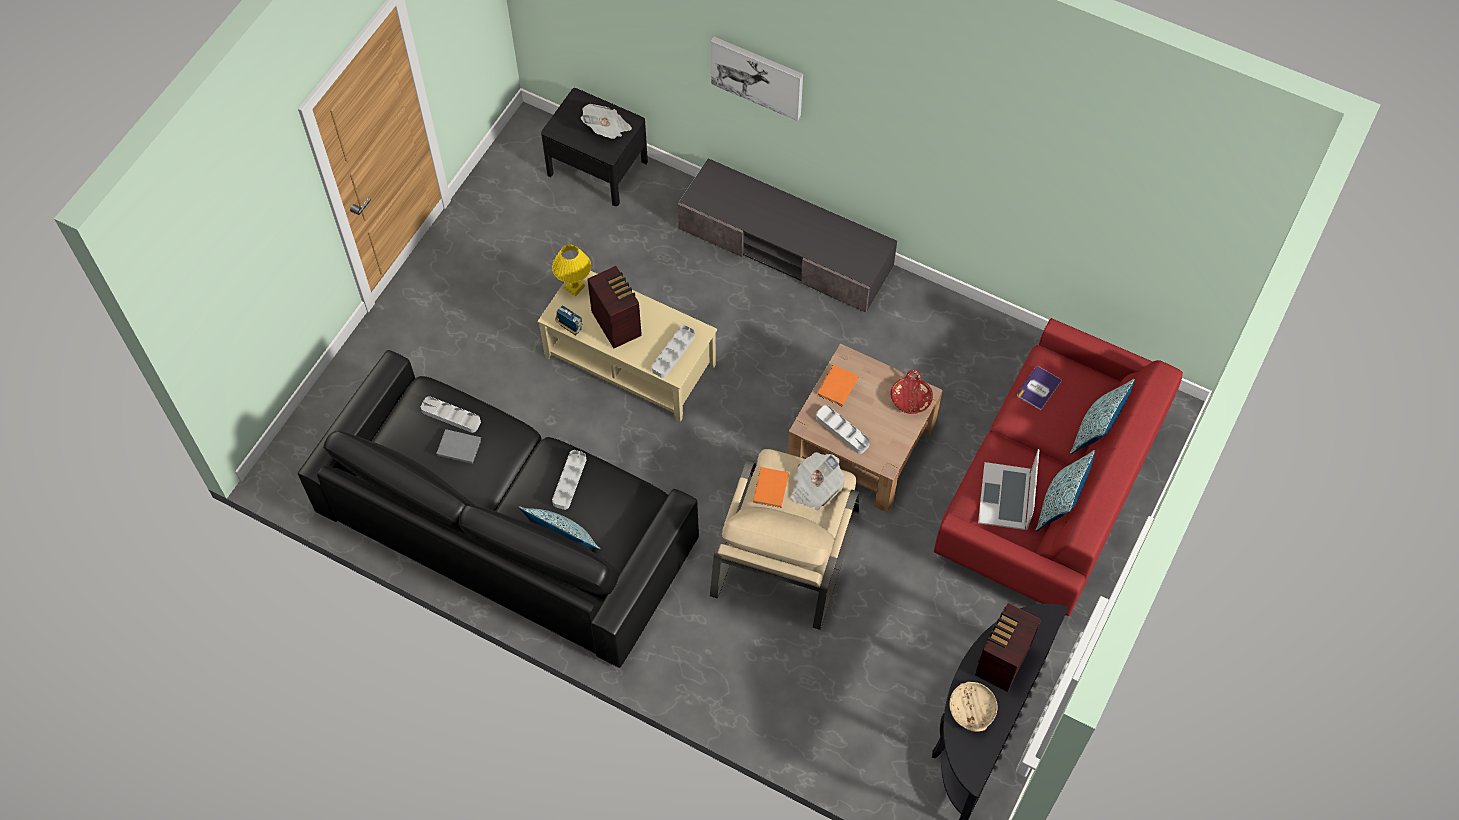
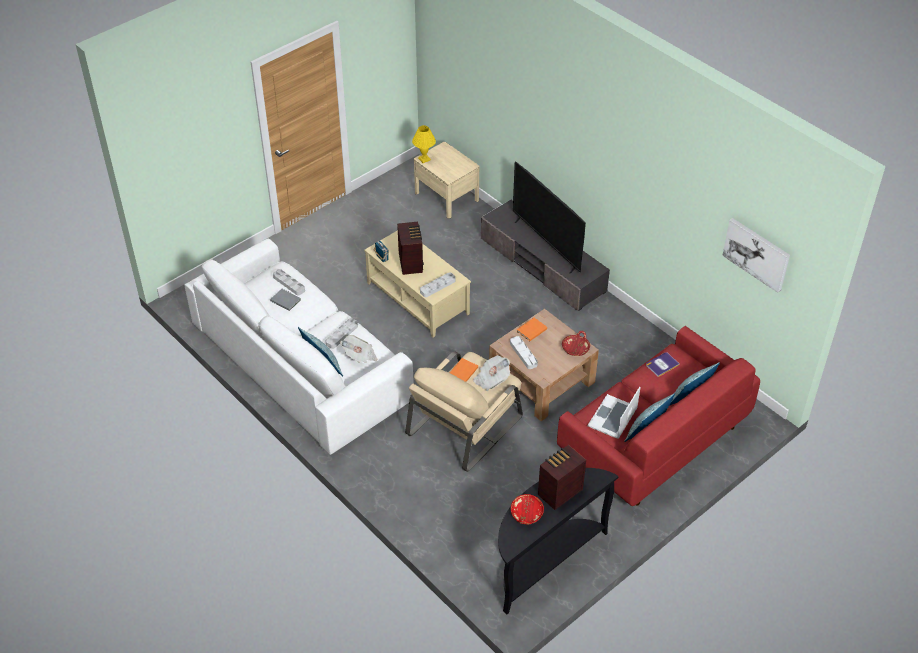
camera: 20 degrees right, 15 degrees down
(508, 524) = (301, 361): black sofa -> white sofa
(574, 287) = (394, 238): yellow table lamp -> yellow table lamp (424, 159)
(597, 168) = (446, 196): black nightstand -> beige nightstand
(607, 129) = (453, 166): newspaper -> newspaper (360, 356)
(757, 76) = (540, 134): picture -> picture (756, 254)
(792, 224) = (546, 245): none -> television
(972, 710) = (526, 514): beige bowl -> red bowl

